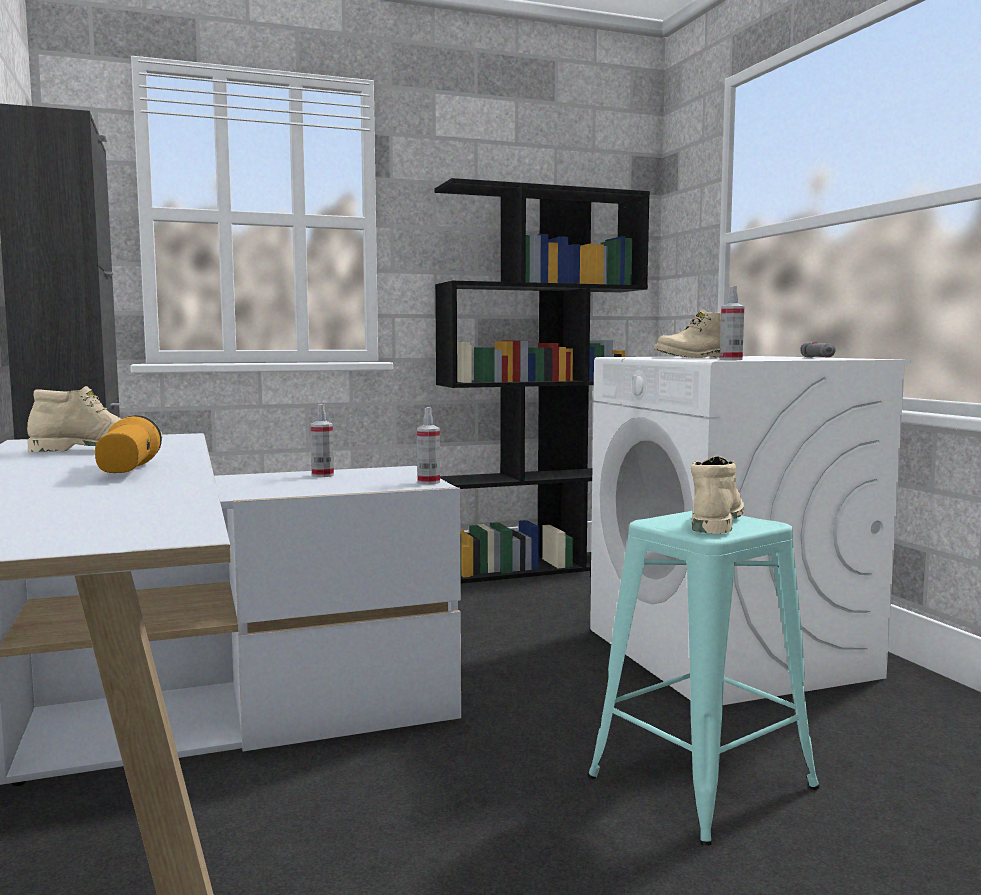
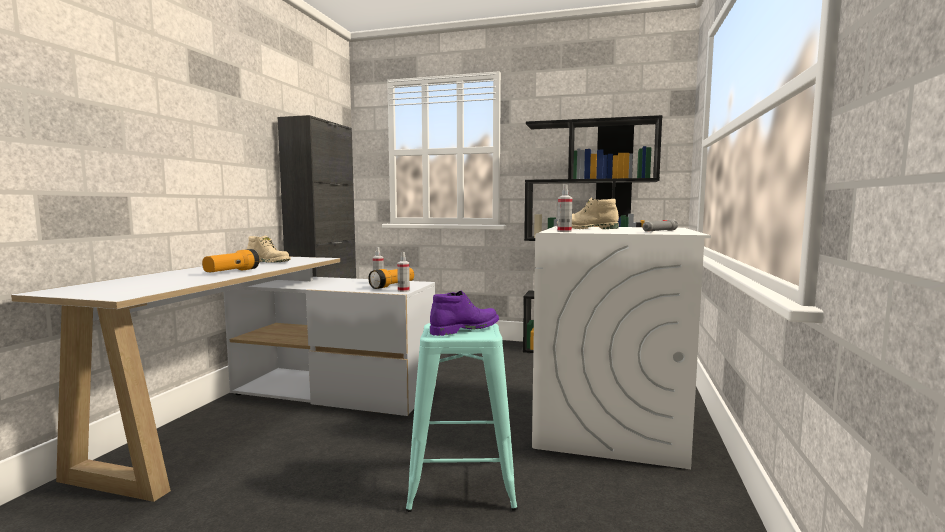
camera: 35 degrees right, 0 degrees up
(375, 478) = (392, 286): none -> flashlight
(714, 521) = (464, 329): beige boot -> purple boot

